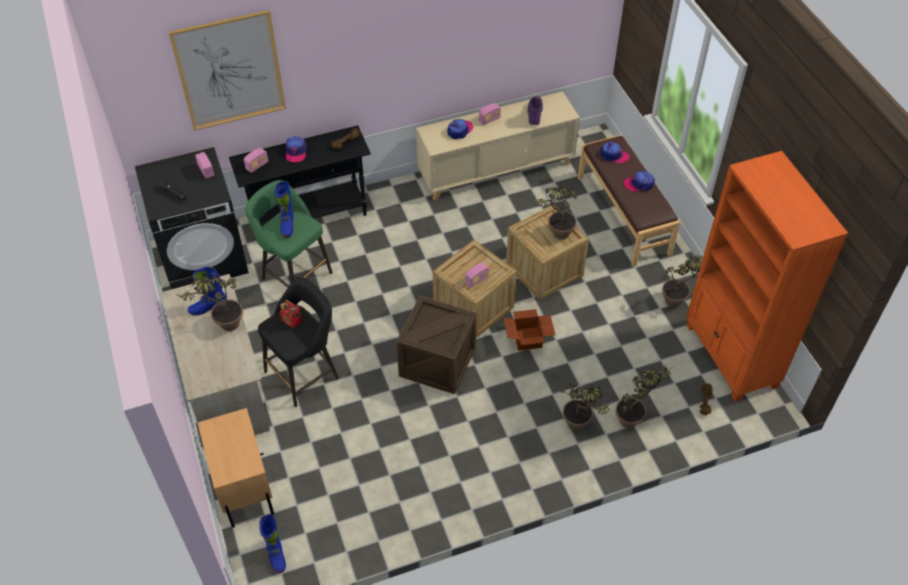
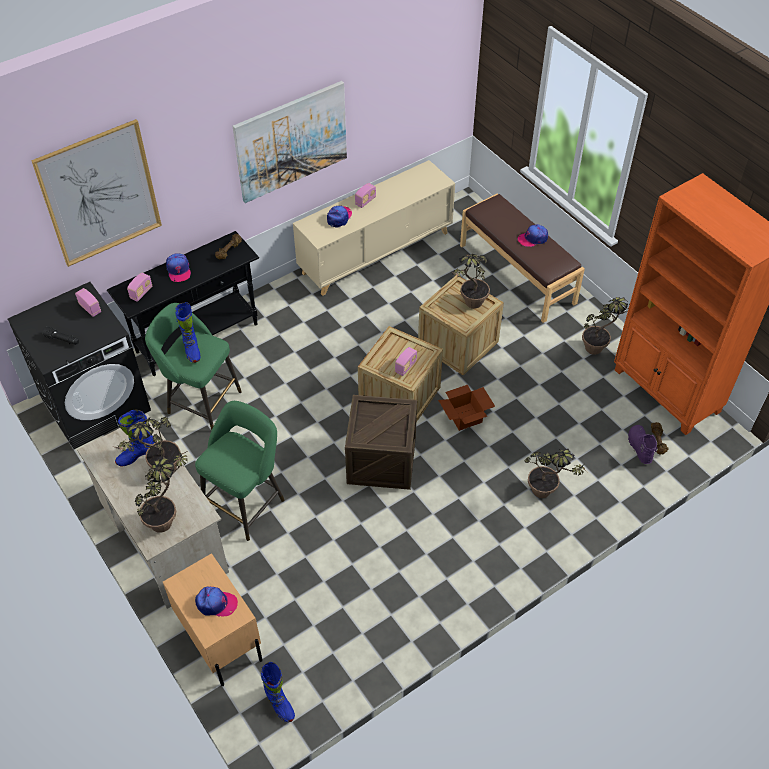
camera: 15 degrees left, 0 degrees up
(292, 321) = (231, 449): radio -> none
(305, 373) = (246, 502): black stool -> green stool
(420, 52) = (291, 141): none -> picture
(534, 114) = (409, 188): purple boot -> purple boot (639, 447)
(614, 155) = (498, 215): cap -> cap (216, 603)
(634, 418) = (596, 473): potted plant -> potted plant (168, 519)

